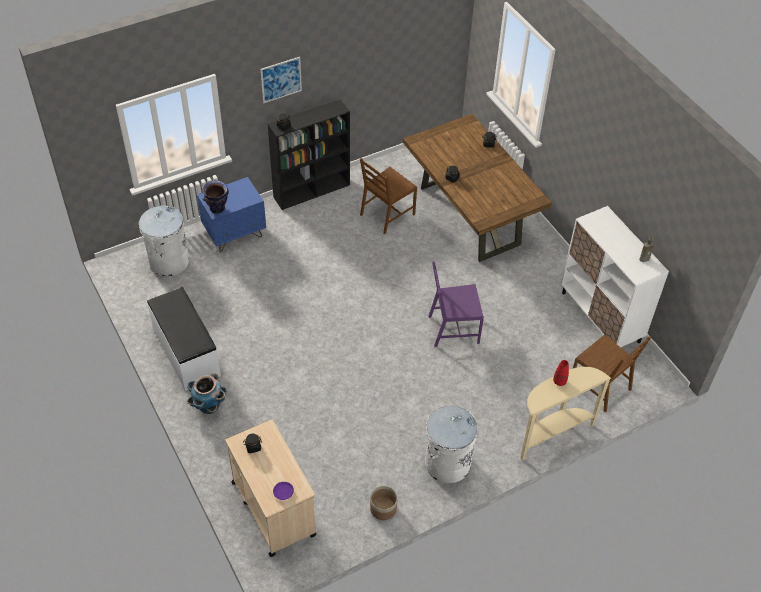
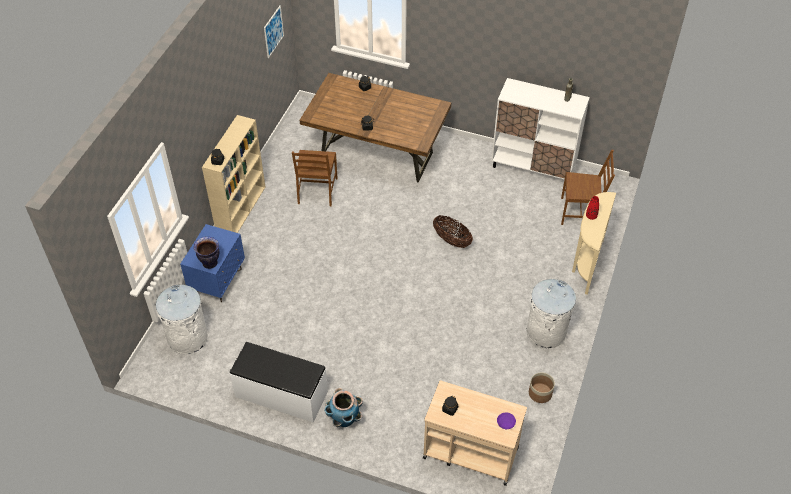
camera: 40 degrees left, 0 degrees up
(281, 79) = (200, 120): picture -> picture (273, 31)
(312, 190) = (241, 209): black bookcase -> beige bookcase
(453, 329) = (451, 240): purple chair -> basket

